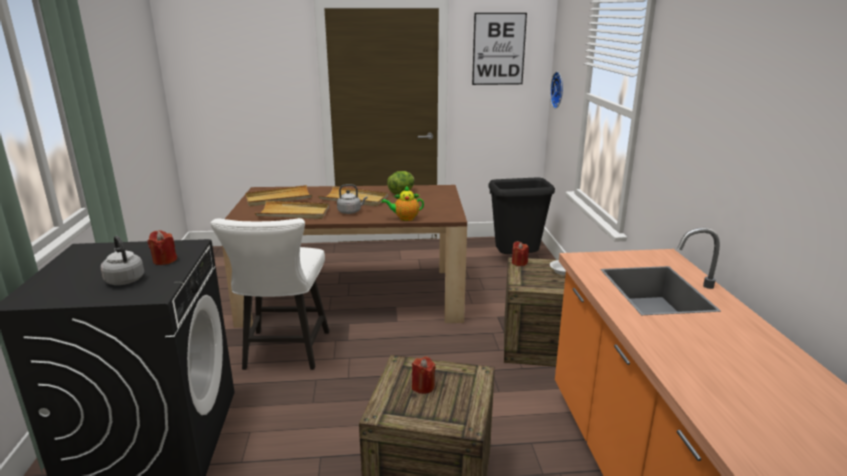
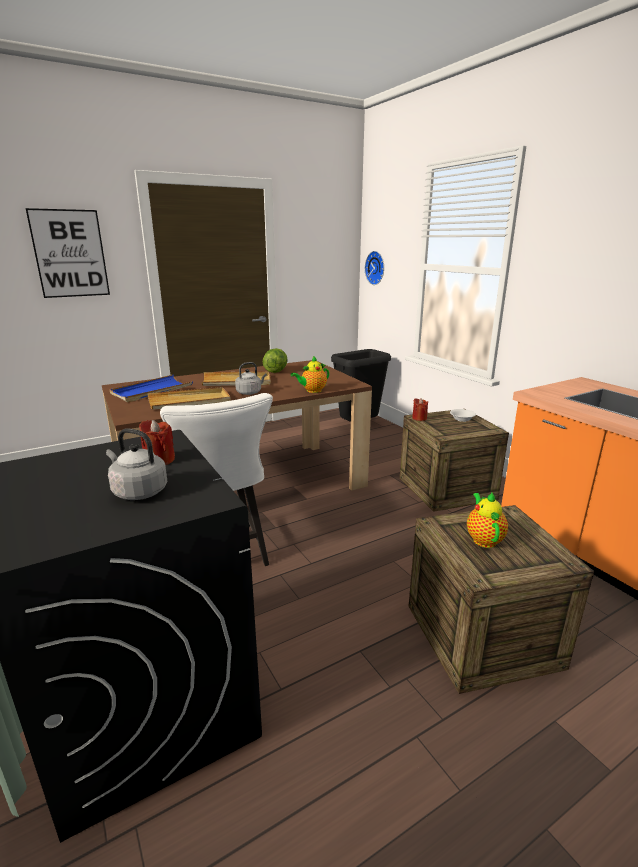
camera: 25 degrees left, 0 degrees up
(278, 198) = (152, 391): beige tray -> blue tray
(423, 386) = (483, 539): red candle -> teapot
(498, 49) = (318, 231): picture -> picture (70, 254)

